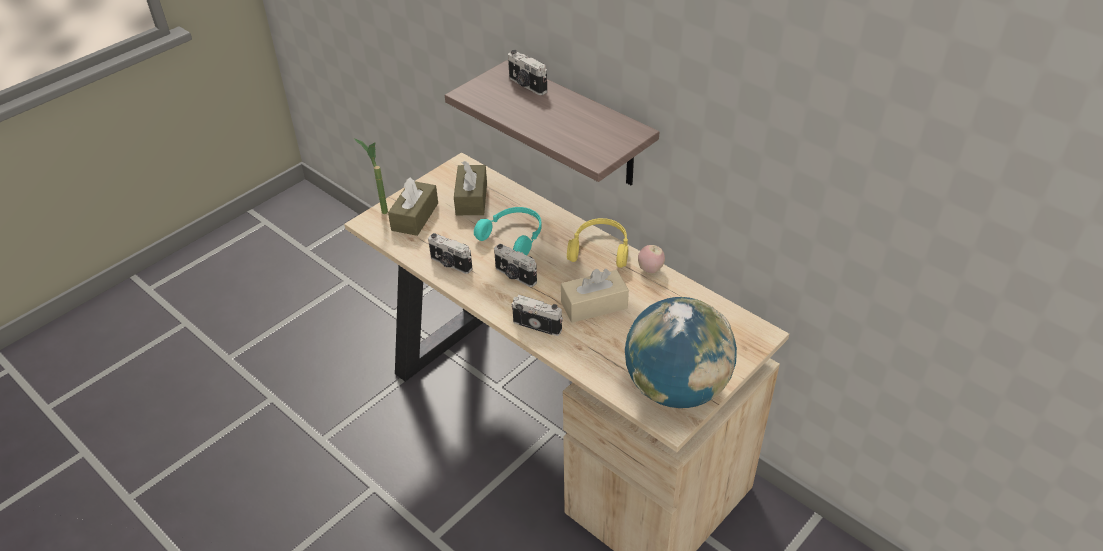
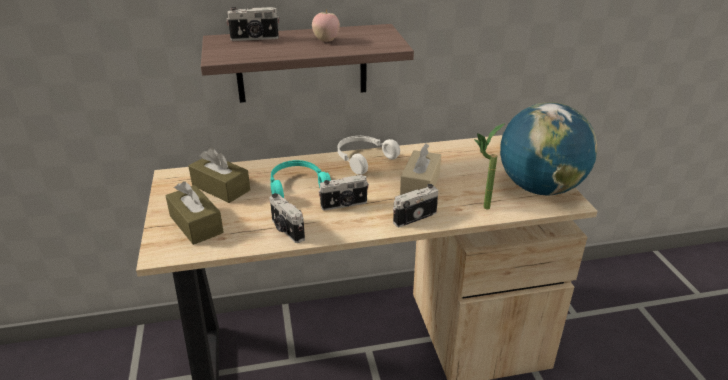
camera: 55 degrees left, 10 degrees down
(380, 209) = (153, 239): potted plant -> potted plant (480, 208)
(450, 264) = (286, 230): camera -> camera turned 75 degrees clockwise
(600, 249) = (363, 159): yellow headphones -> white headphones
(650, 269) = (410, 150): apple -> apple (326, 40)

